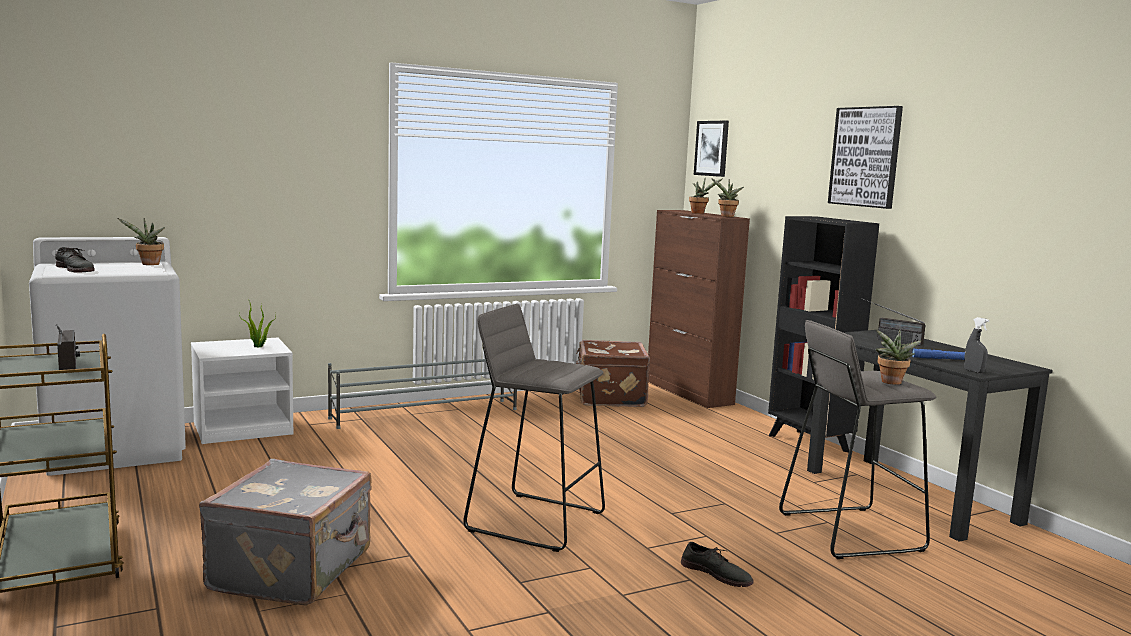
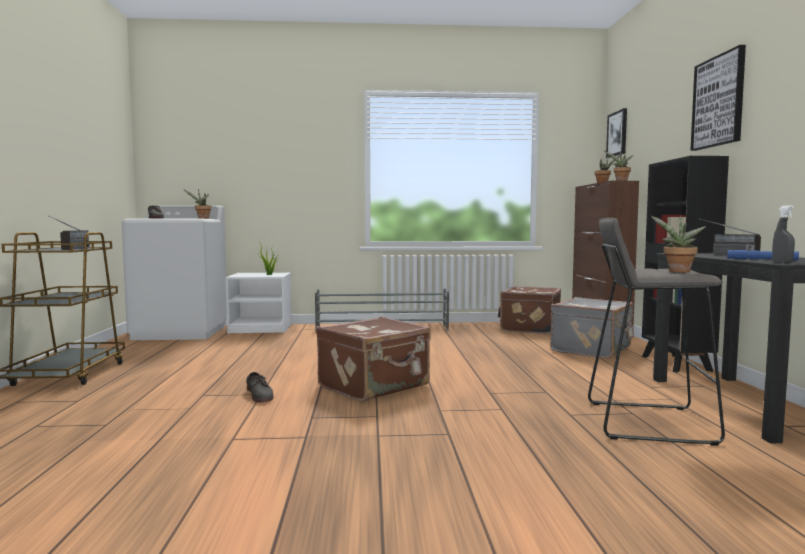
camera: 25 degrees right, 5 degrees down
(294, 570) = (179, 393): grey suitcase -> grey suitcase (592, 349)
(536, 521) = (375, 386): grey stool -> brown suitcase
(716, 574) = (477, 433): grey shoe -> grey shoe (260, 395)

